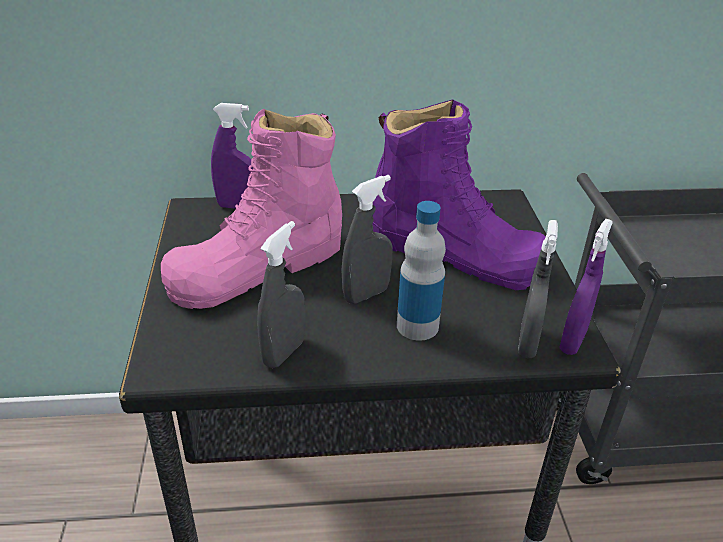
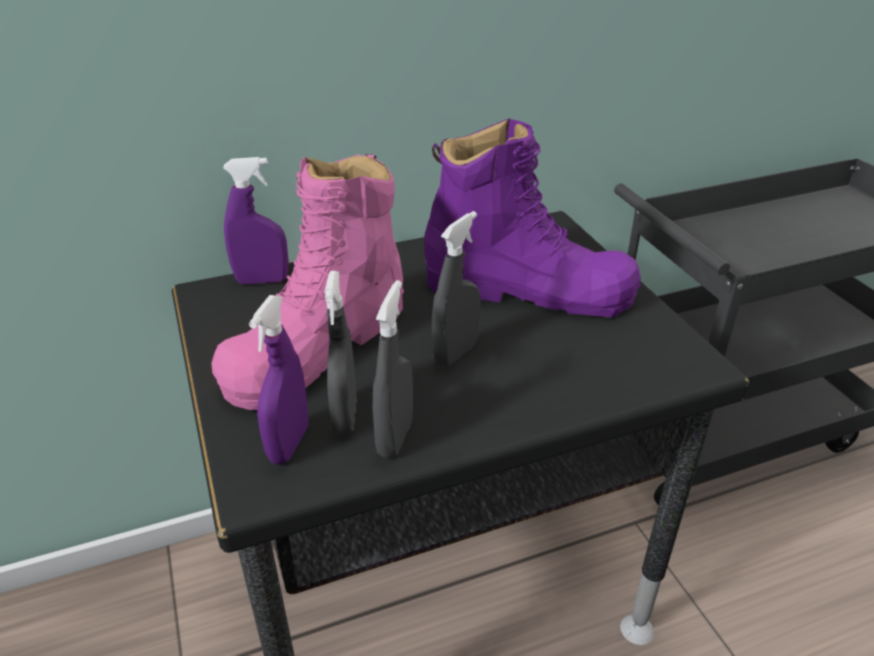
camera: 15 degrees left, 0 degrees up
(417, 326) = (527, 376): bottle -> none
(527, 343) = (648, 371): grey spray bottle -> grey spray bottle (345, 417)
(573, 341) = (691, 359): purple spray bottle -> purple spray bottle (289, 444)

